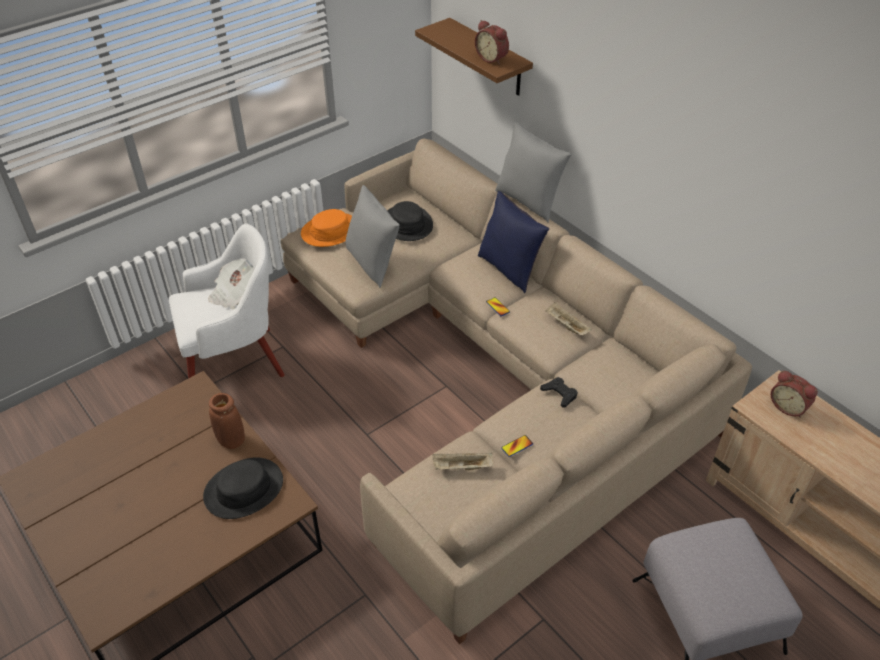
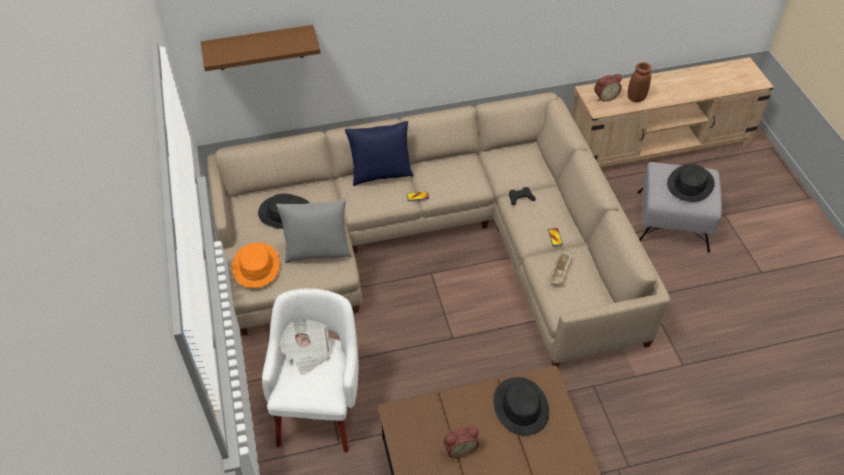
camera: 65 degrees left, 5 degrees up
(231, 440) = (467, 403): brown vase -> brown vase (636, 98)
(492, 58) = (290, 41): alarm clock -> alarm clock (459, 448)
(528, 201) = (351, 123): grey pillow -> none
(566, 325) = (459, 168): beige tray -> none
(730, 577) = (690, 184): none -> black hat

